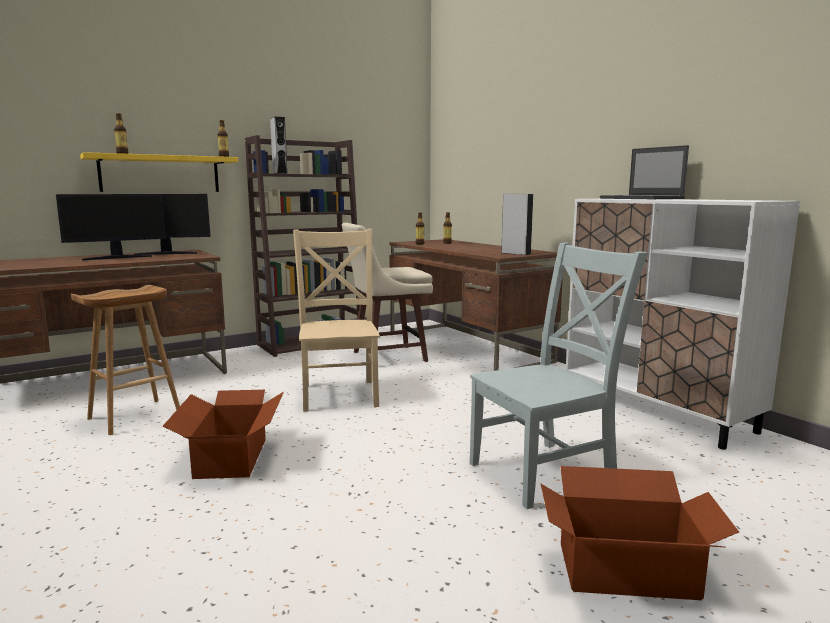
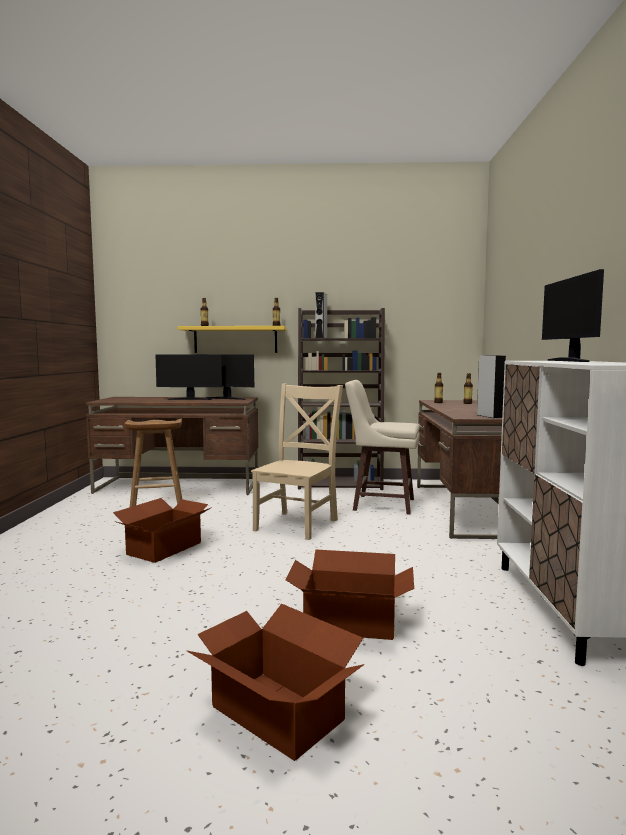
camera: 35 degrees right, 5 degrees down
(546, 472) = (351, 623): grey chair -> cardboard box
(642, 198) = (569, 361): laptop -> monitor

